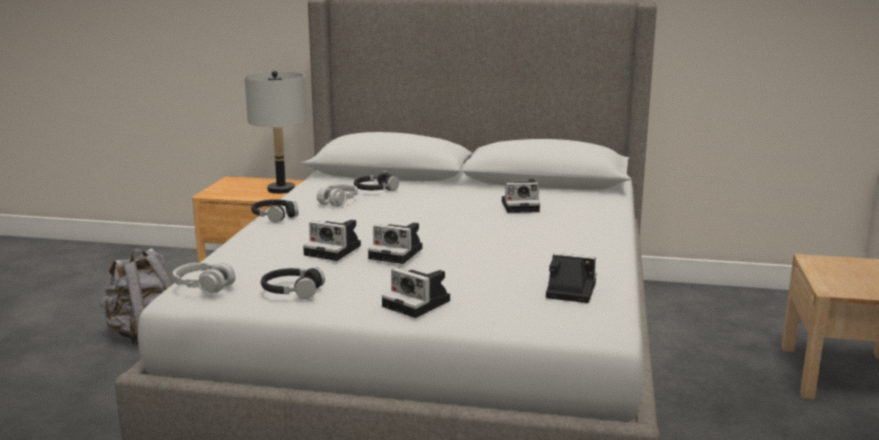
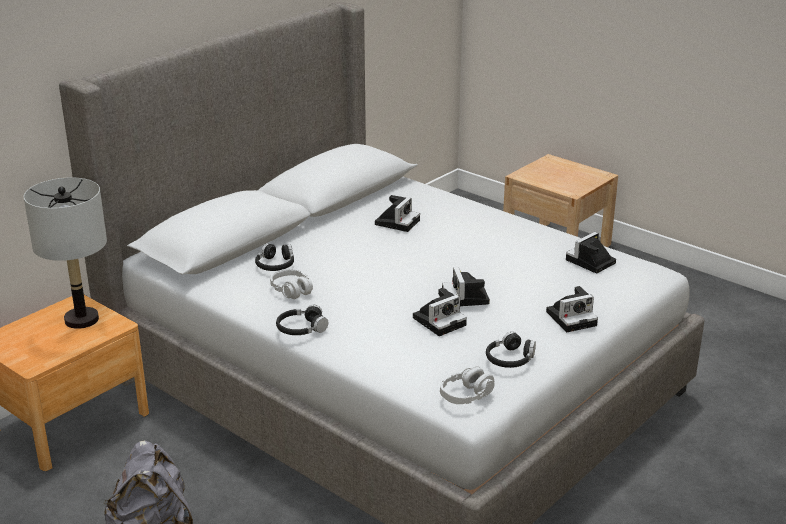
camera: 60 degrees left, 10 degrees up
(398, 253) = (466, 298): camera -> camera turned 120 degrees clockwise

